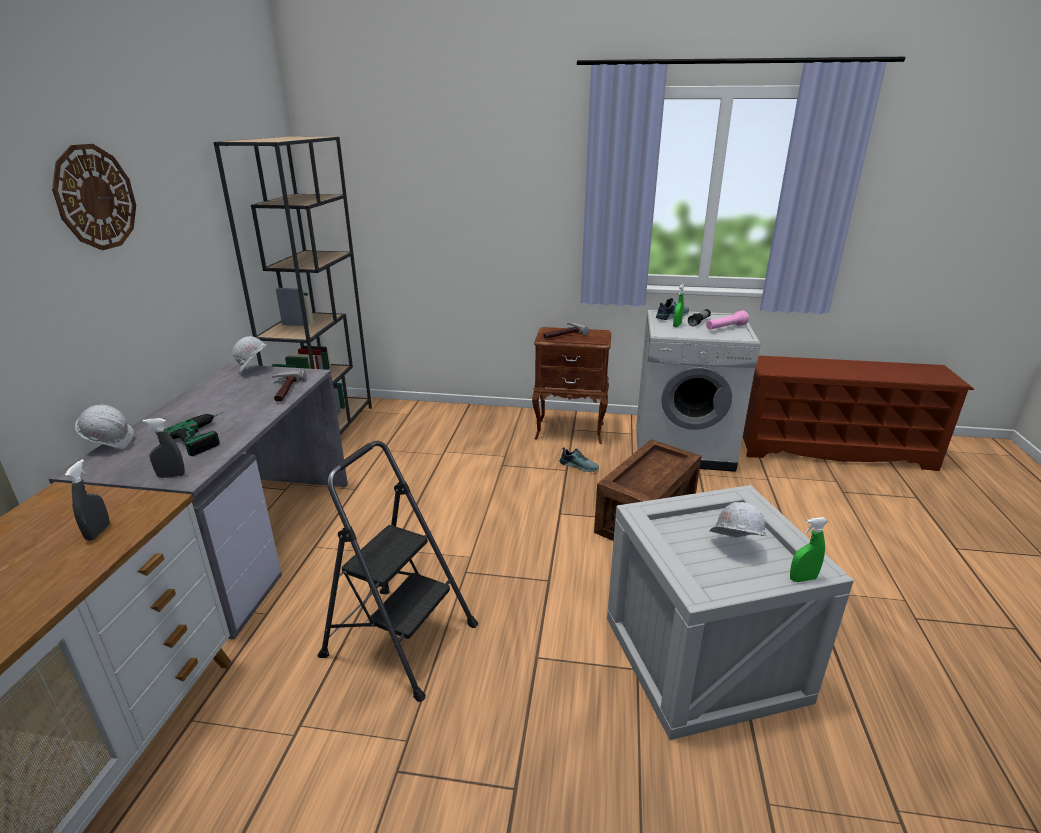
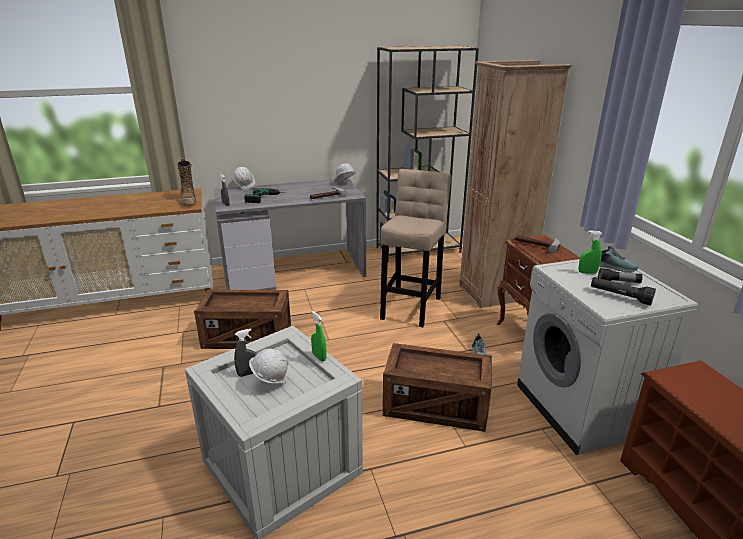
camera: 65 degrees right, 0 degrees up
(95, 197) = (281, 71): wall clock -> none
(98, 532) = (167, 205): grey spray bottle -> grey spray bottle (248, 373)
(116, 503) = (189, 201): none -> boot
(396, 637) = (247, 337): black step ladder -> crate
(453, 474) = (411, 306): none -> beige stool
(478, 420) = (494, 293): none -> brown cabinet
(725, 328) = (620, 296): pink flashlight -> black flashlight
(802, 579) = (234, 413): green spray bottle -> green spray bottle (319, 357)

